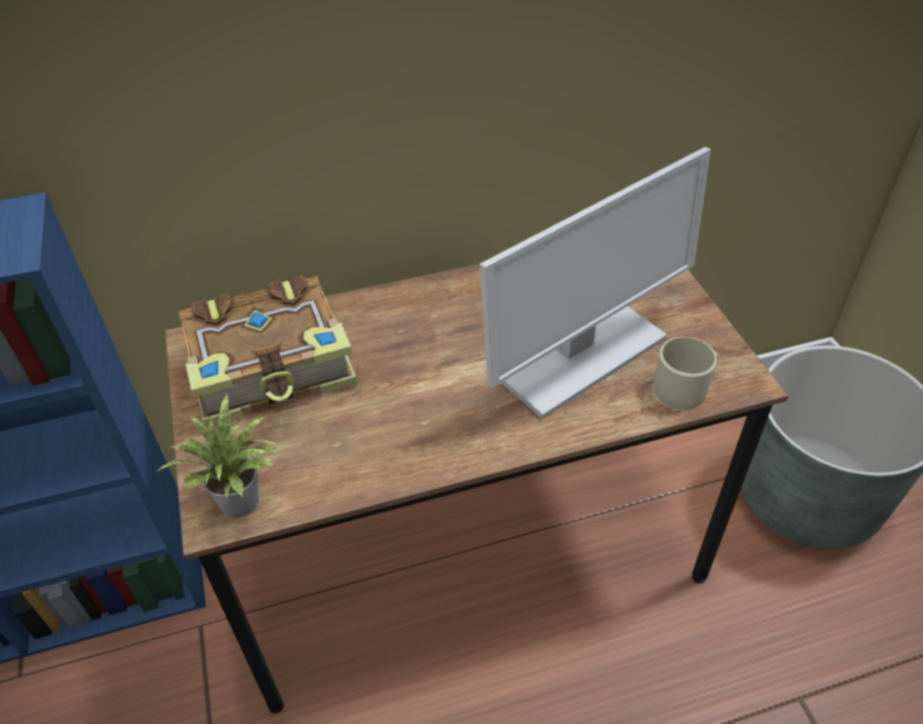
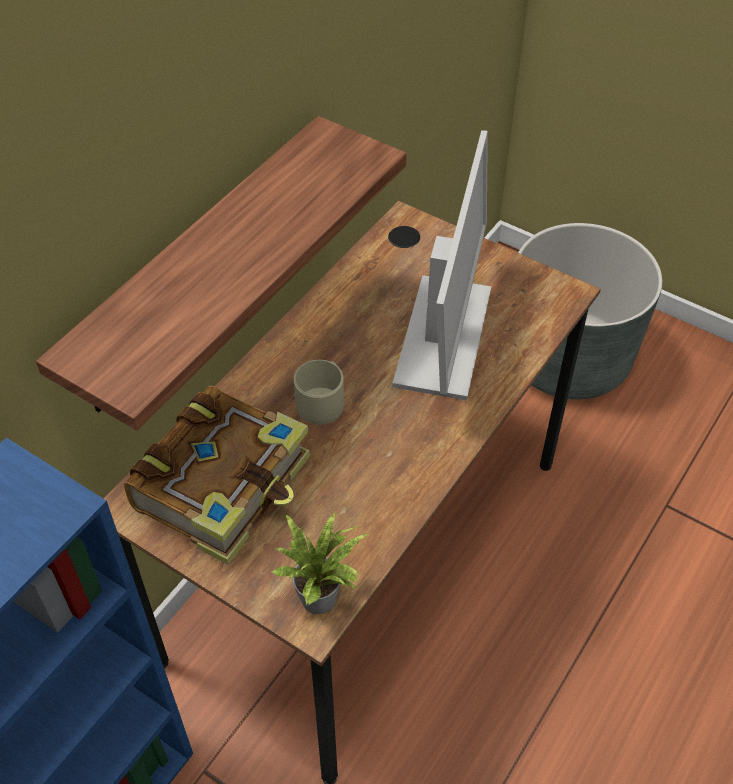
camera: 40 degrees left, 5 degrees up
(348, 159) = (198, 267): none -> shelf
(685, 387) = (535, 319): beige mug -> beige mug (322, 401)

